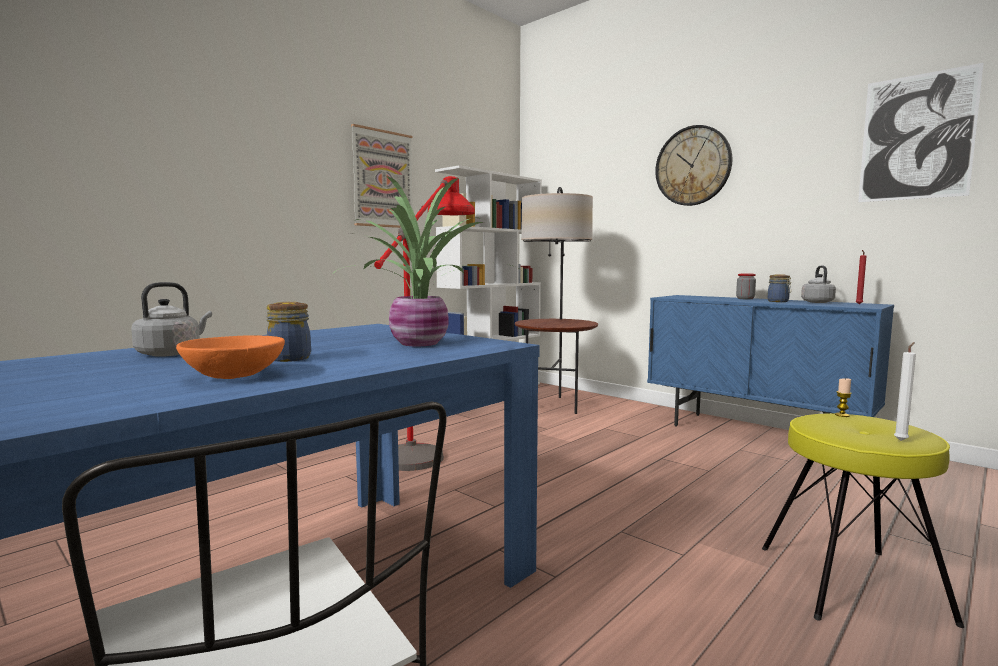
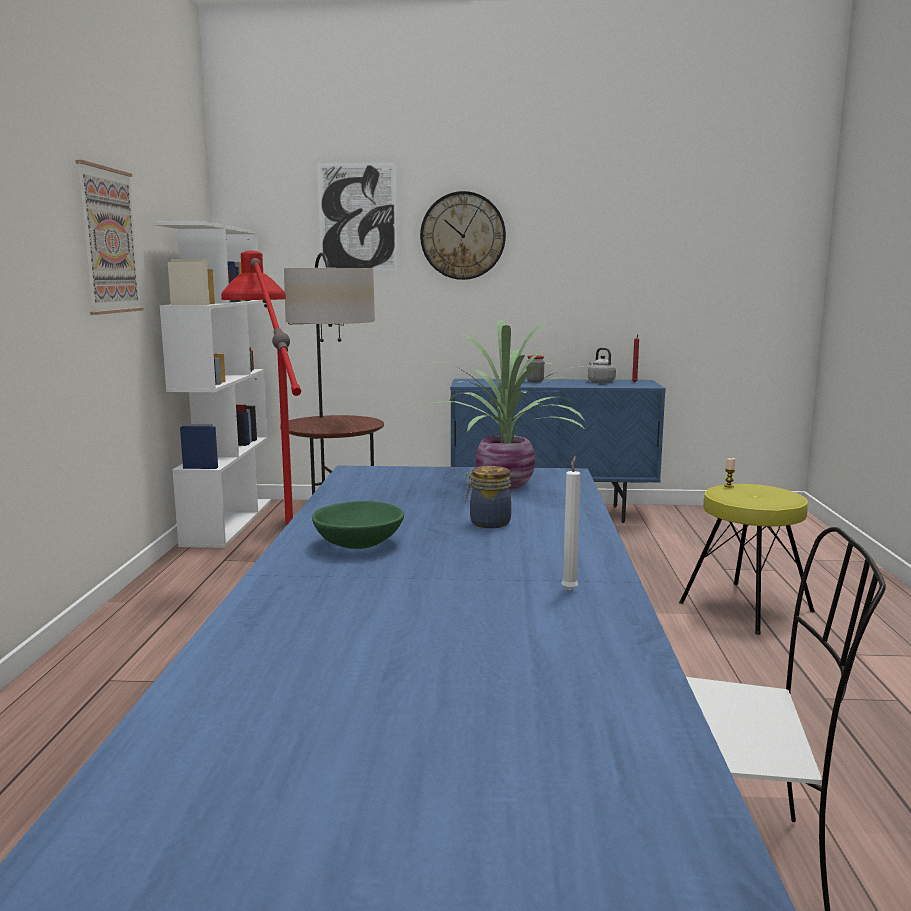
camera: 40 degrees left, 5 degrees up
(172, 353) = (358, 544): grey kettle -> green bowl
(234, 376) = (539, 547): orange bowl -> none
(778, 301) = (573, 383): jar -> none
(901, 440) = (786, 498): white candle -> white candle (570, 589)
(916, 137) = (663, 233): picture -> picture (357, 217)

